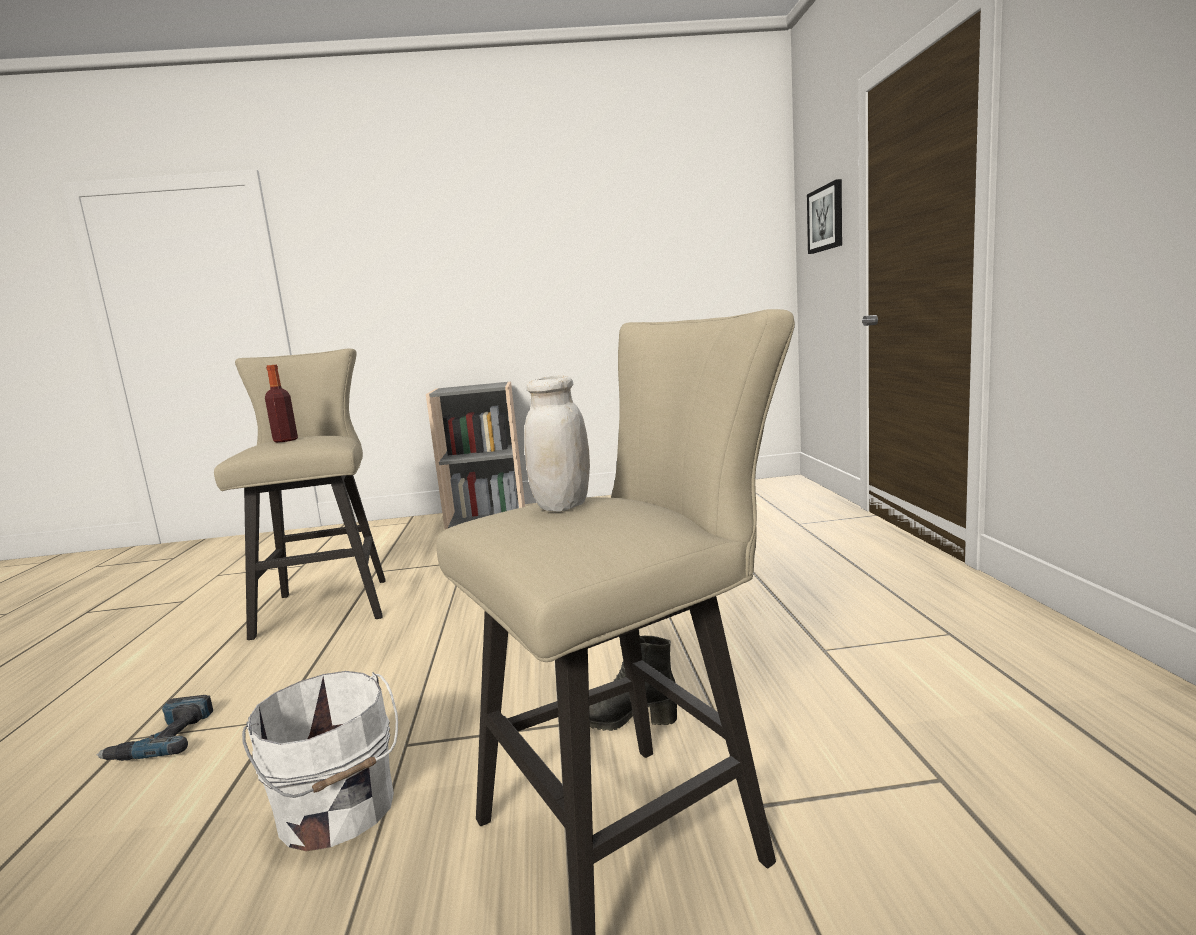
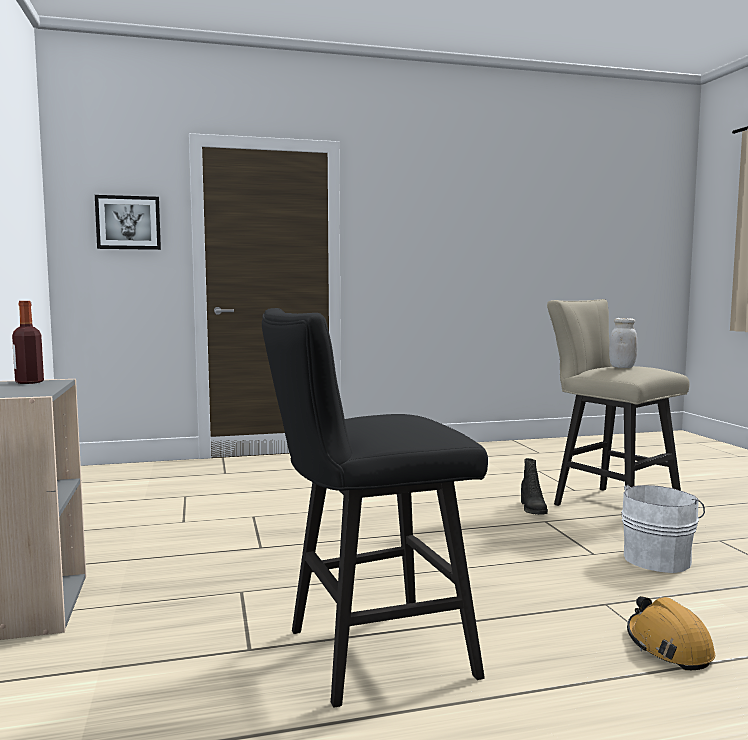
camera: 100 degrees left, 5 degrees down
(163, 738) = (668, 646): power drill -> orange hard hat
(285, 440) = (404, 419): bottle -> bottle (29, 382)
(328, 603) = (366, 654): beige stool -> black stool

